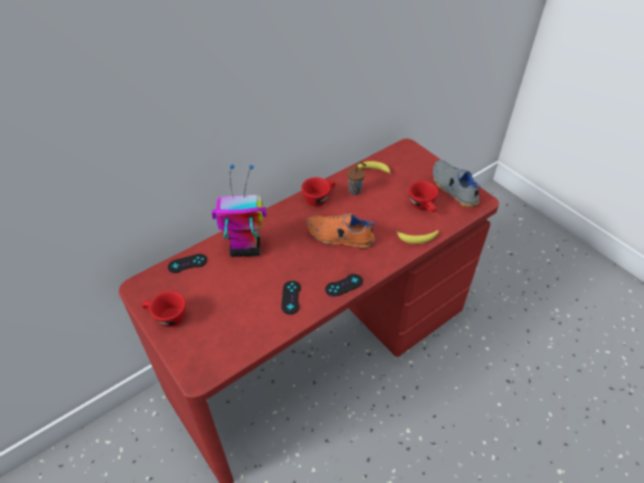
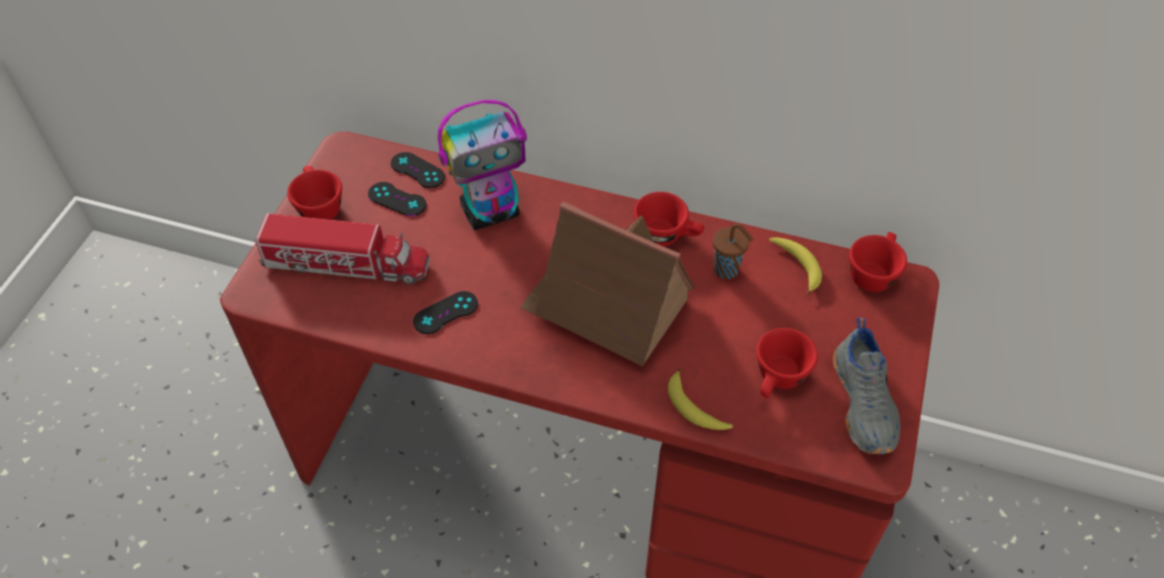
camera: 55 degrees right, 5 degrees up
(220, 323) = (346, 264): none -> toy truck
(245, 249) = (491, 211): toy robot -> toy robot turned 105 degrees clockwise
(339, 237) = (607, 305): orange shoe -> toy house
(344, 285) = (516, 362): black game controller -> black game controller (397, 199)
(393, 153) = (872, 272): none -> red cup
(453, 189) = (865, 403): grey shoe -> grey shoe turned 150 degrees clockwise

